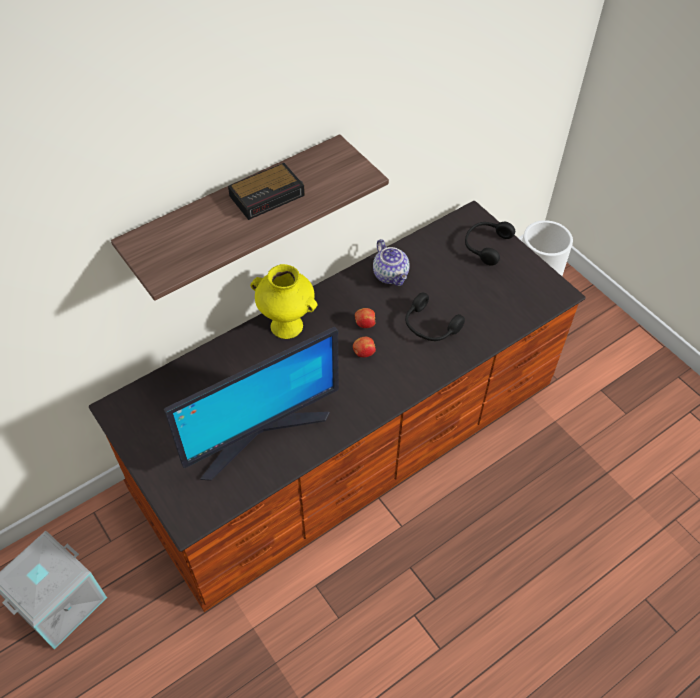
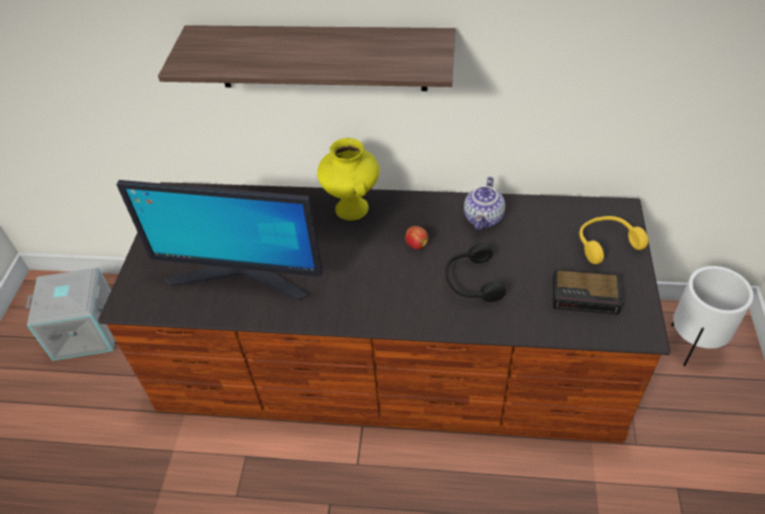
camera: 45 degrees right, 5 degrees down
(268, 195) = (333, 46): alarm clock -> alarm clock (587, 296)
(363, 353) = (389, 267): apple -> none
(485, 245) = (606, 243): black headphones -> yellow headphones

